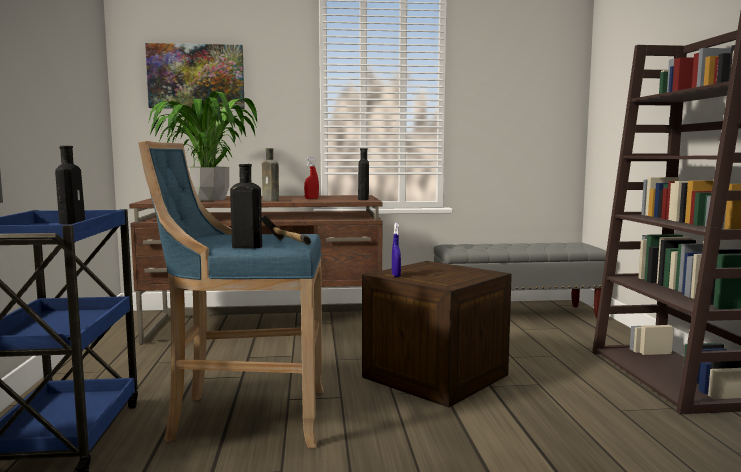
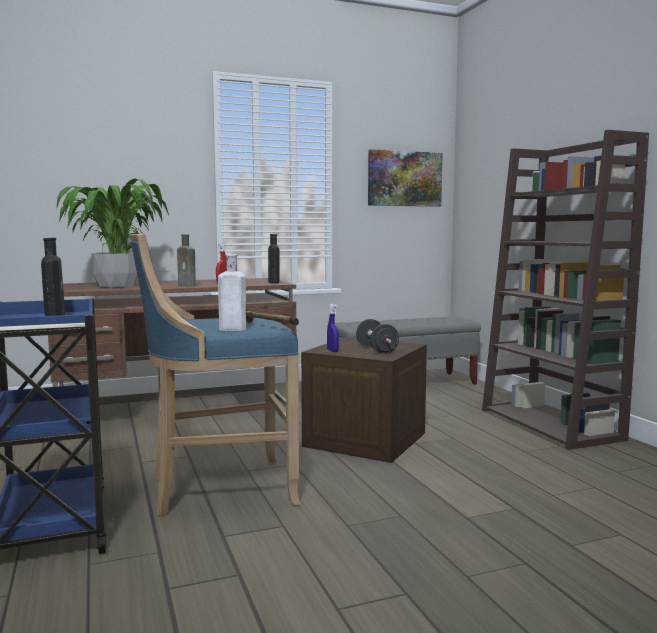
camera: 15 degrees left, 0 degrees up
(196, 77) = (87, 159): picture -> picture (404, 179)
(244, 247) = (230, 329): black bottle -> white bottle
(446, 277) = (376, 350): none -> black dumbbell

